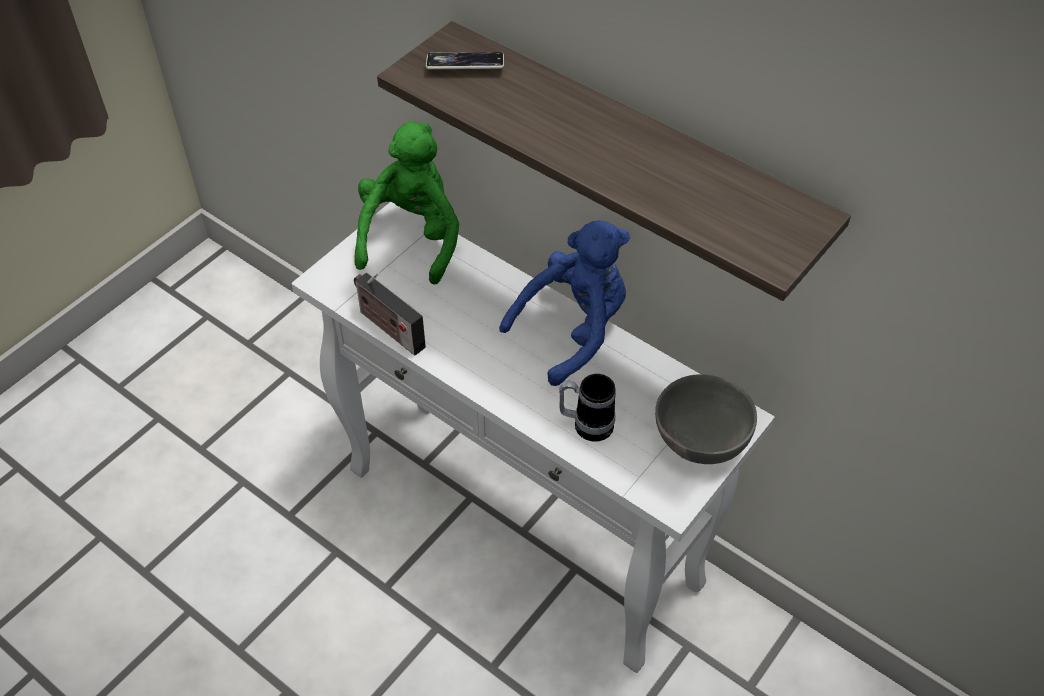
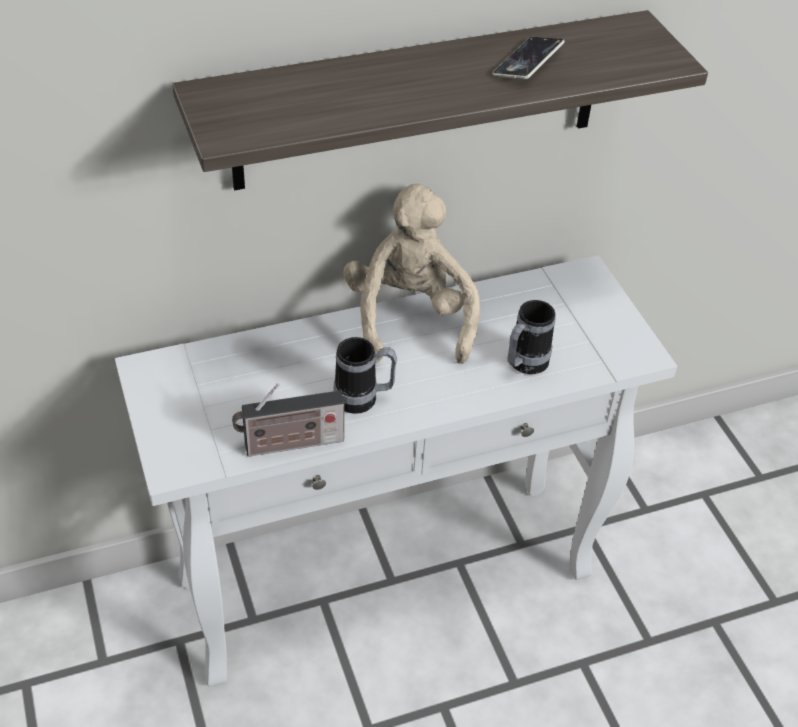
camera: 60 degrees left, 5 degrees down
(411, 237) = (184, 371): green plush toy -> none
(465, 65) = (254, 101): phone -> phone (528, 63)
(465, 346) = (364, 400): none -> mug
(573, 329) = (409, 319): blue plush toy -> beige plush toy
(698, 440) = (591, 308): grey bowl -> none

